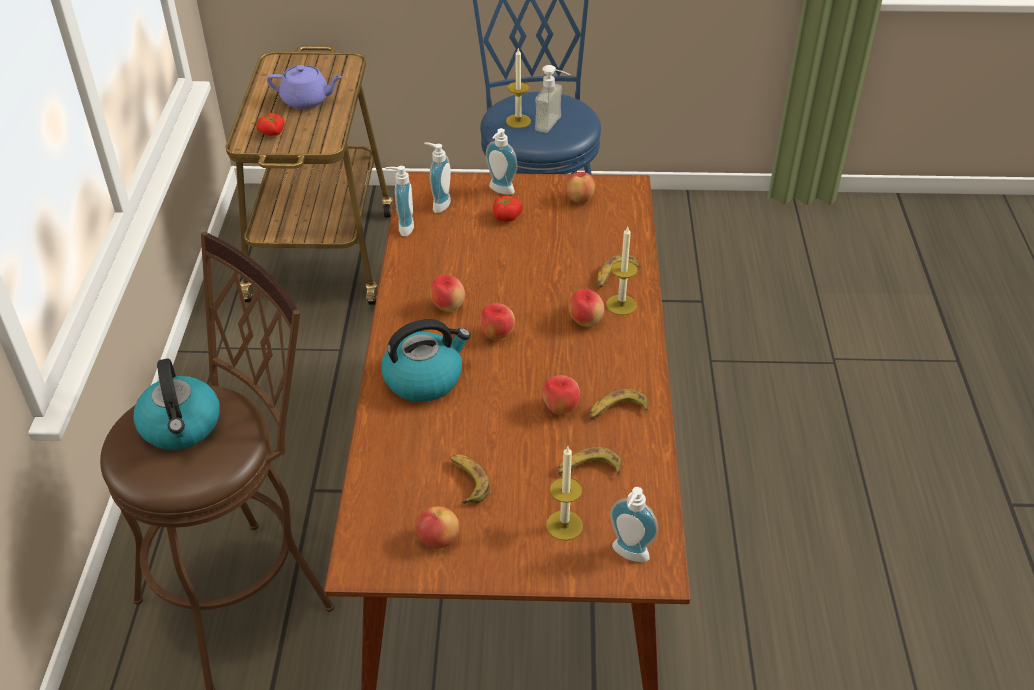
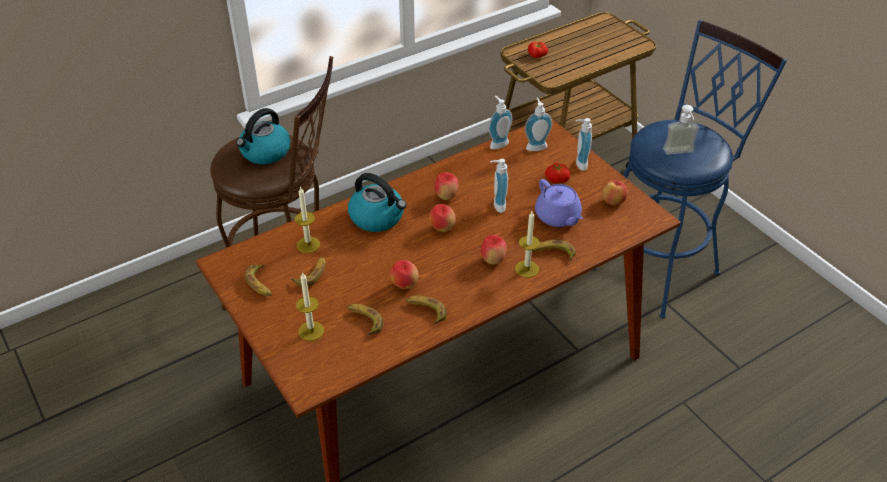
camera: 55 degrees right, 0 degrees up
(307, 100) = (583, 50): purple teapot -> purple teapot (558, 217)
(438, 539) = (260, 284): apple -> banana
(518, 121) = (663, 136): candle -> candle (308, 245)
(628, 555) = (309, 370): soap dispenser -> soap dispenser (497, 205)

